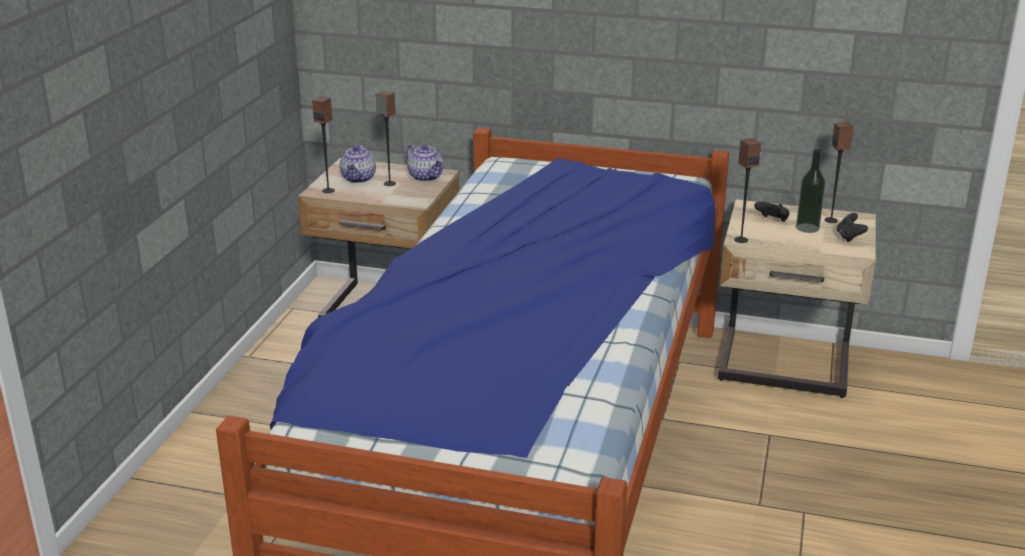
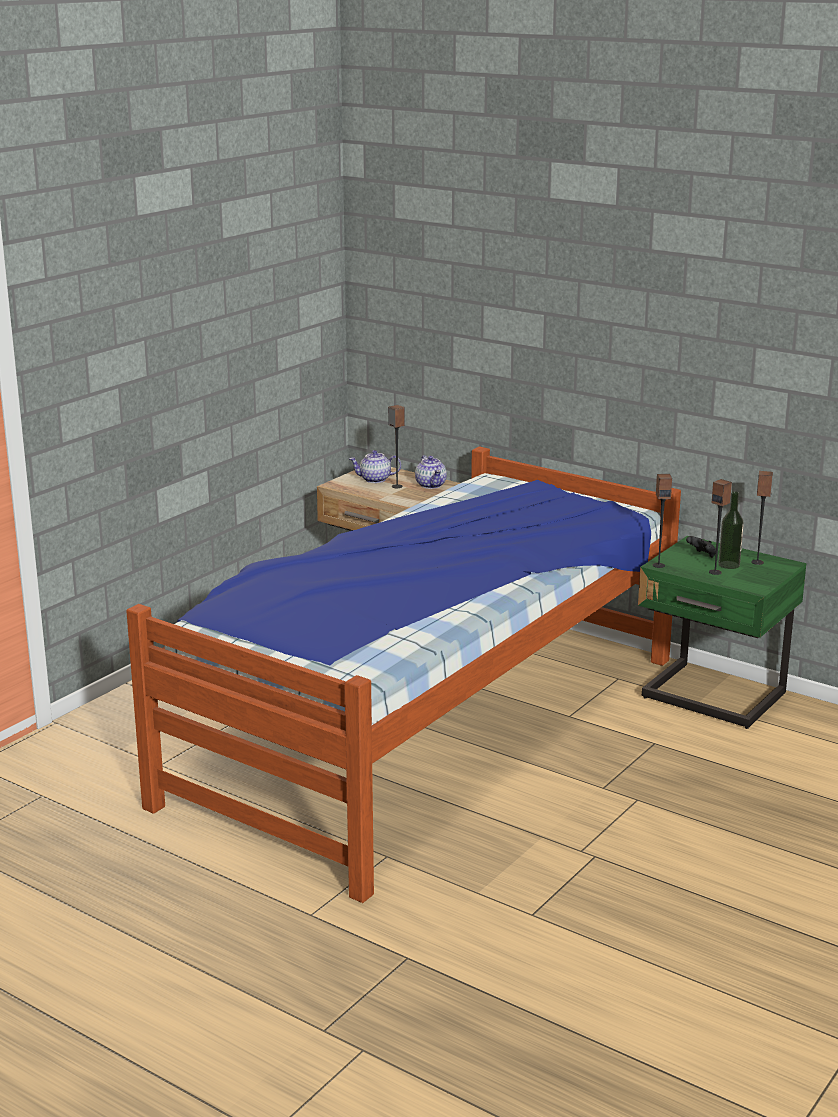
camera: 20 degrees right, 5 degrees down
(328, 190) = (343, 485): speaker -> speaker (715, 572)
(359, 178) = (375, 479): teapot -> teapot turned 60 degrees clockwise
(785, 367) = (712, 698): beige nightstand -> green nightstand
(849, 237) = (759, 577): black game controller -> none

